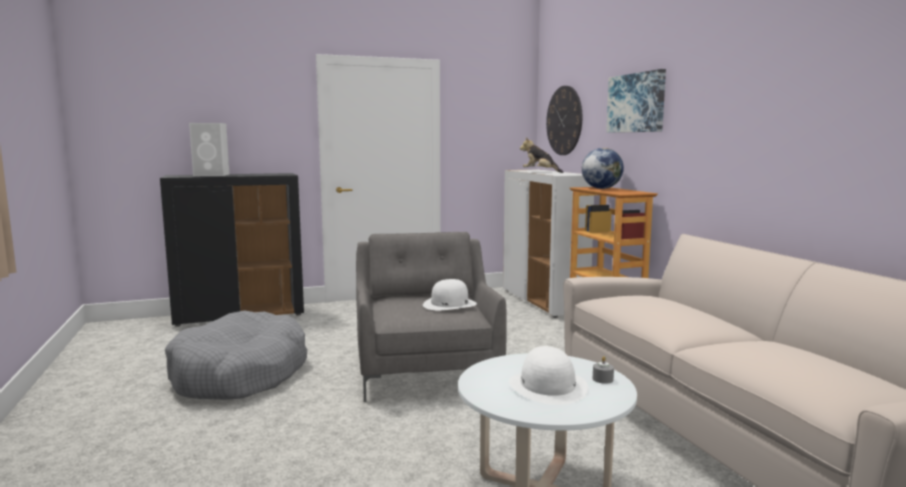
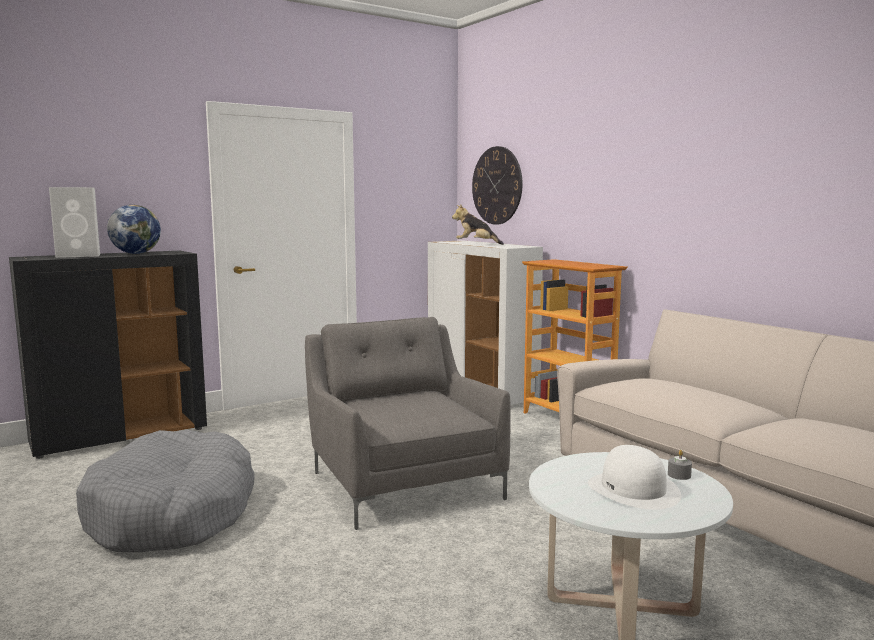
camera: 15 degrees left, 0 degrees up
(449, 304) = (433, 403): white hat -> none
(601, 188) = (559, 262): globe -> globe (136, 253)
(636, 103) = (596, 168): picture -> none

